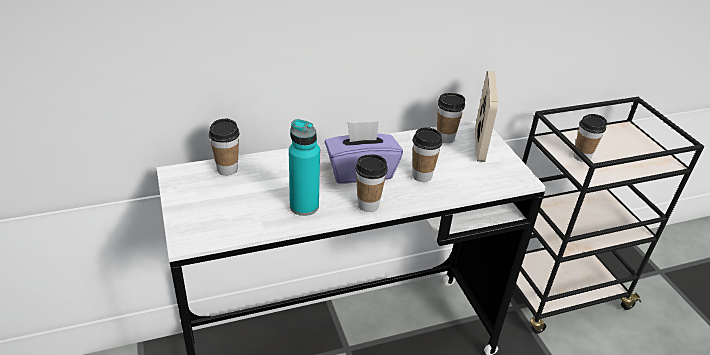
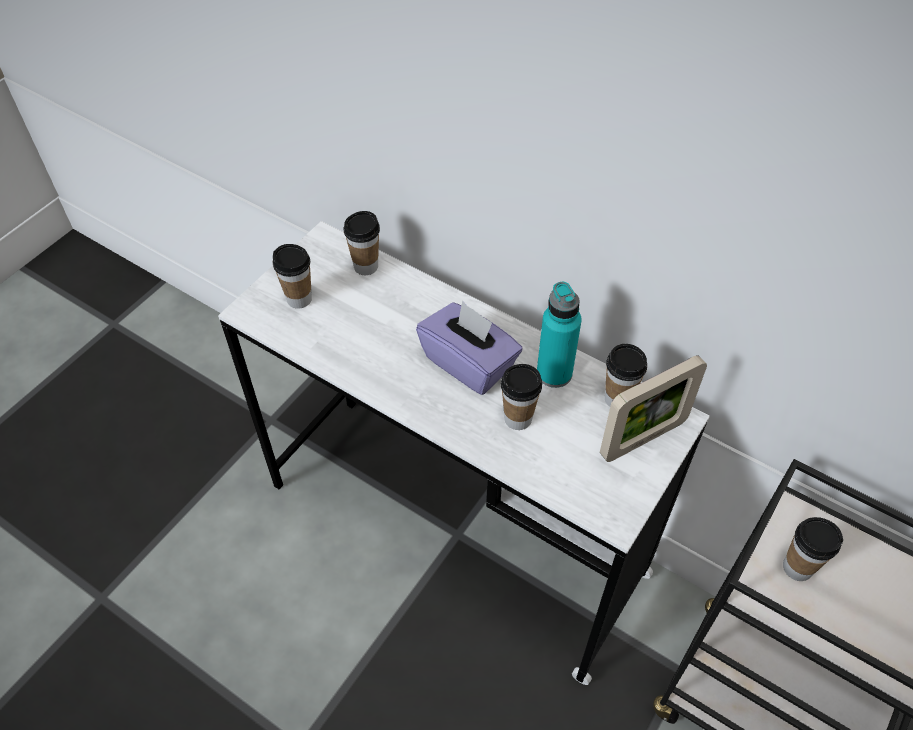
camera: 55 degrees right, 15 degrees up
(304, 206) = (368, 356): turquoise bottle -> turquoise bottle (554, 373)
(368, 205) = (420, 402): cup -> cup (299, 299)

